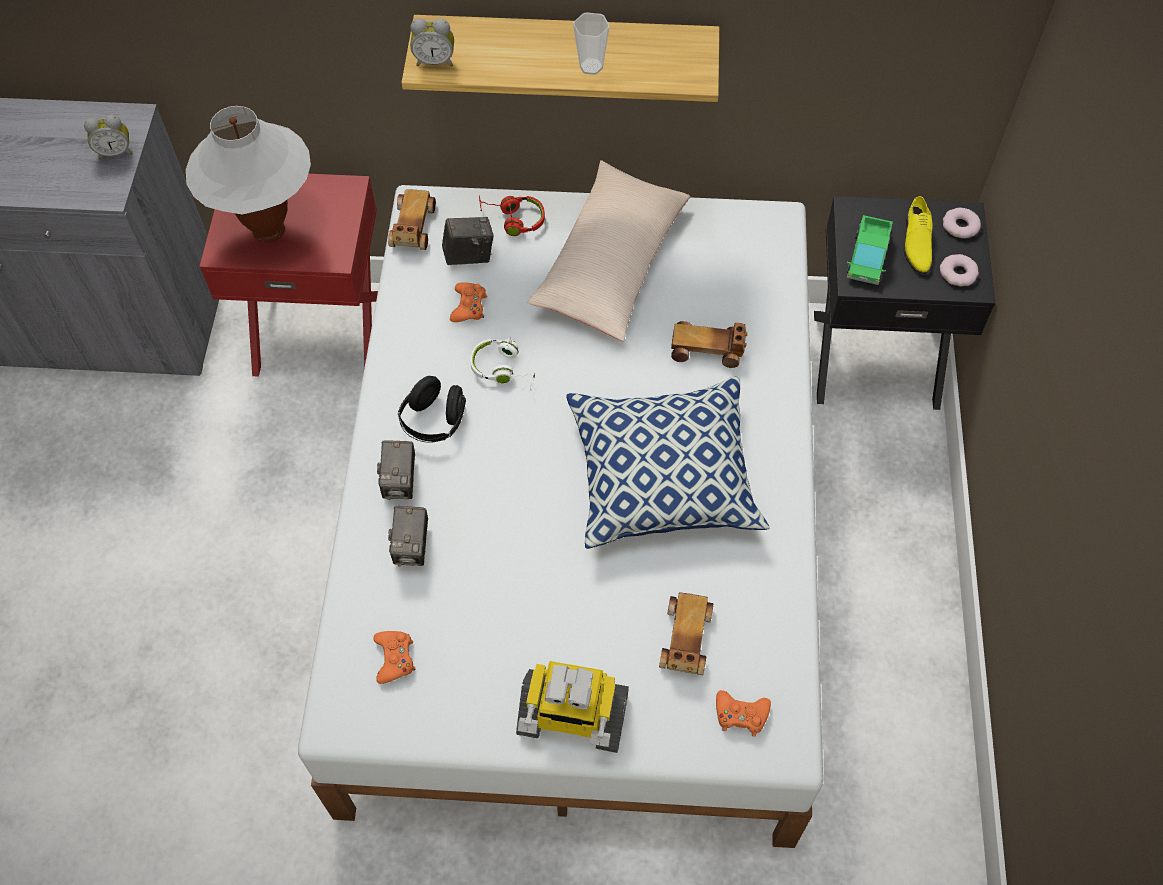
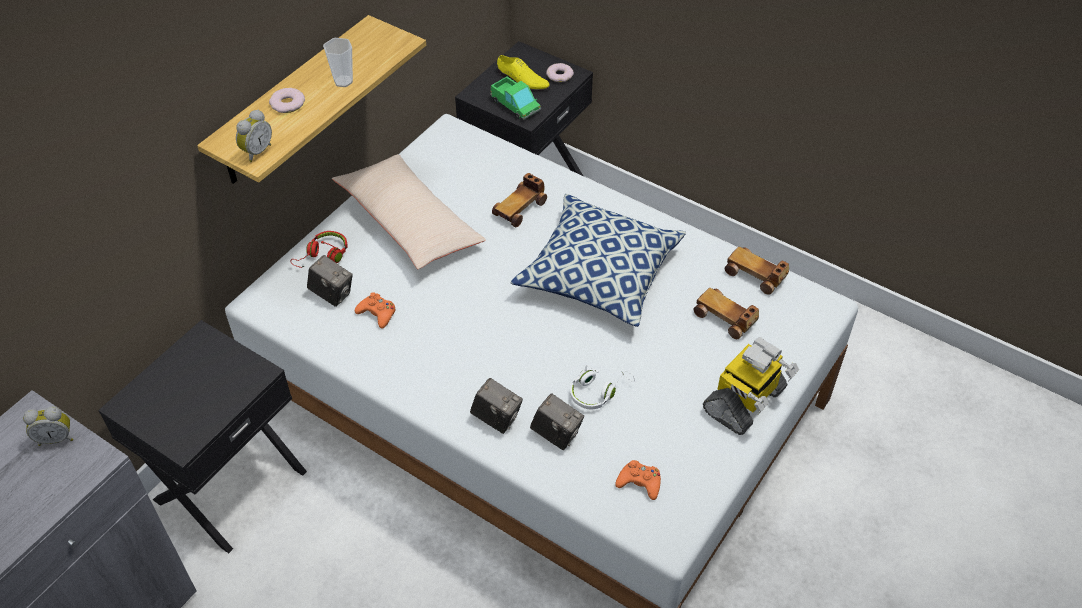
camera: 60 degrees left, 10 degrees down
(116, 152) = (56, 437): alarm clock -> alarm clock turned 60 degrees clockwise
(268, 231) = (192, 405): white table lamp -> none
(321, 331) = (229, 484): red nightstand -> black nightstand
(413, 228) = (276, 315): toy car -> toy car (756, 276)
(434, 421) = (460, 376): black headphones -> none
(469, 255) = (332, 294): camera -> camera turned 105 degrees clockwise
(504, 369) = (448, 318): white headphones -> white headphones (598, 391)
(741, 715) = (793, 316): orange game controller -> none
(960, 226) = (527, 57): donut -> donut (287, 104)

